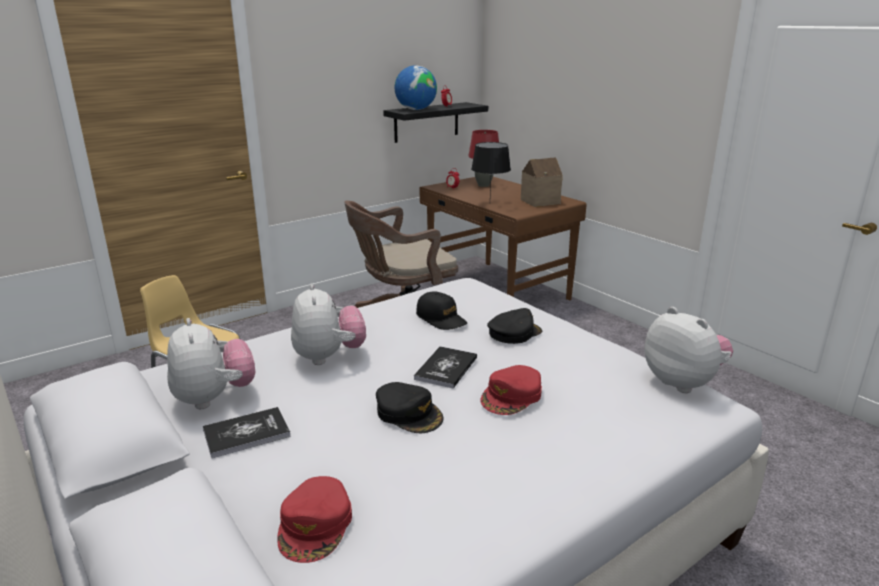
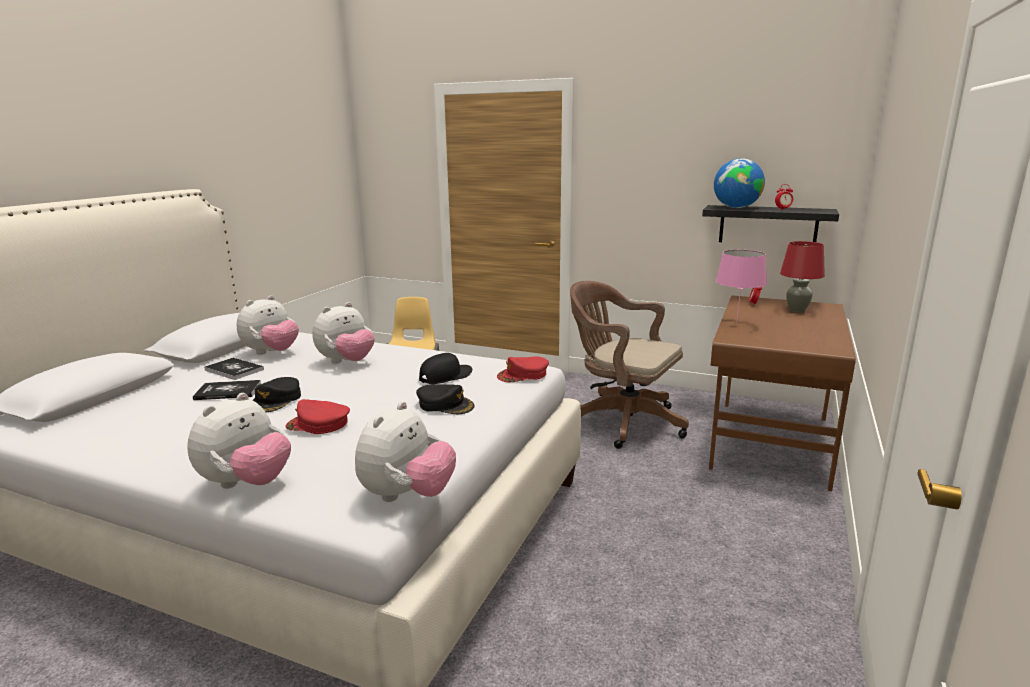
camera: 60 degrees right, 5 degrees down
(315, 525) = (140, 409): red cap -> red cap (523, 375)
(441, 319) = (446, 376): black cap -> black cap turned 150 degrees counterclockwise
(446, 368) = (354, 396): book -> book (228, 391)
(490, 204) = (736, 324): black table lamp -> pink table lamp
(538, 201) = (798, 338): toy house -> none
(620, 456) = (246, 483): none -> plush toy

